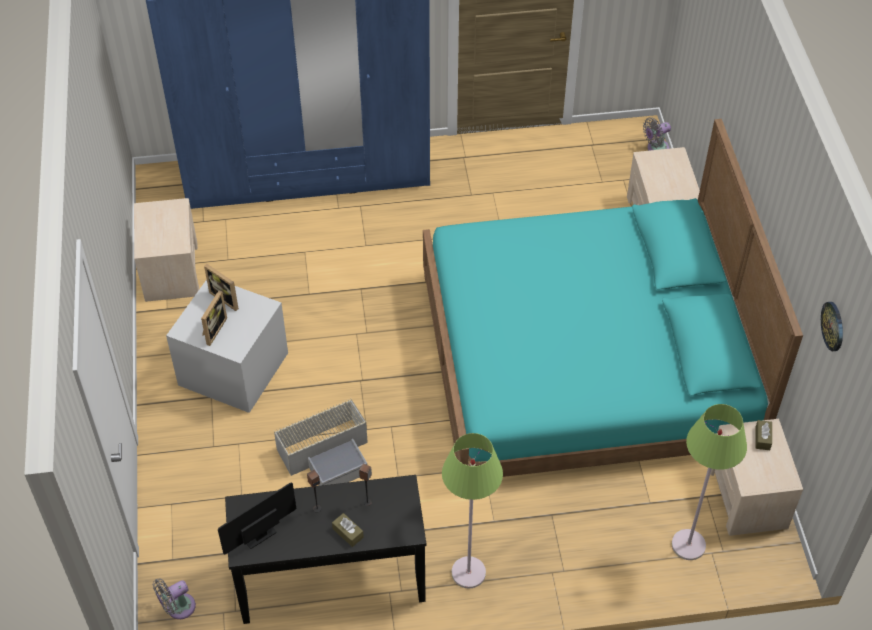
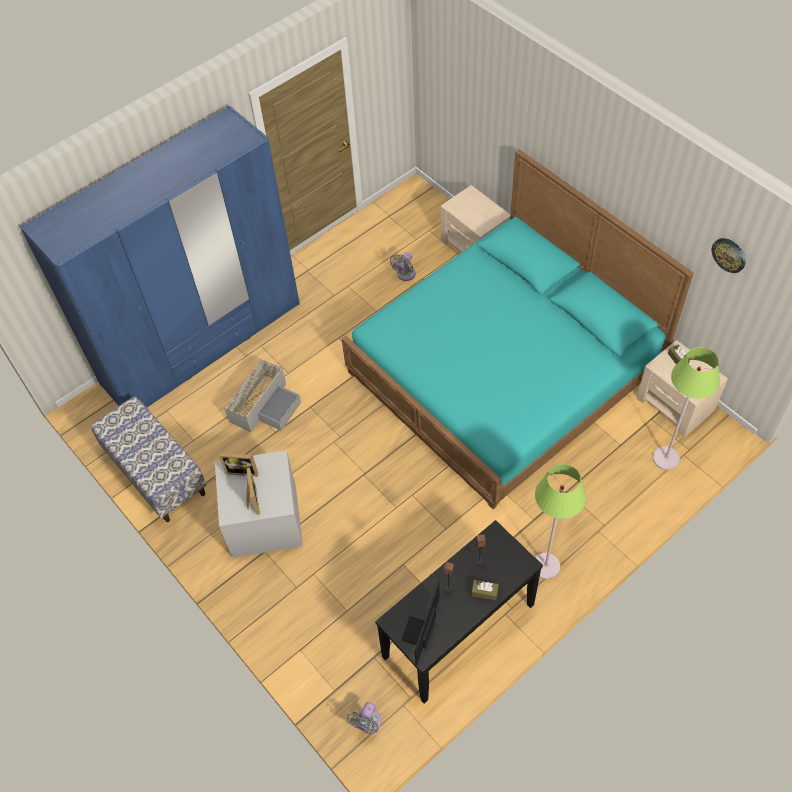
camera: 30 degrees left, 5 degrees up
(171, 270) = (156, 473): beige nightstand -> bench
(328, 453) = (384, 541): grey storage box -> grey storage box (265, 405)
(656, 148) = (433, 197): grey fan -> grey fan (405, 275)

